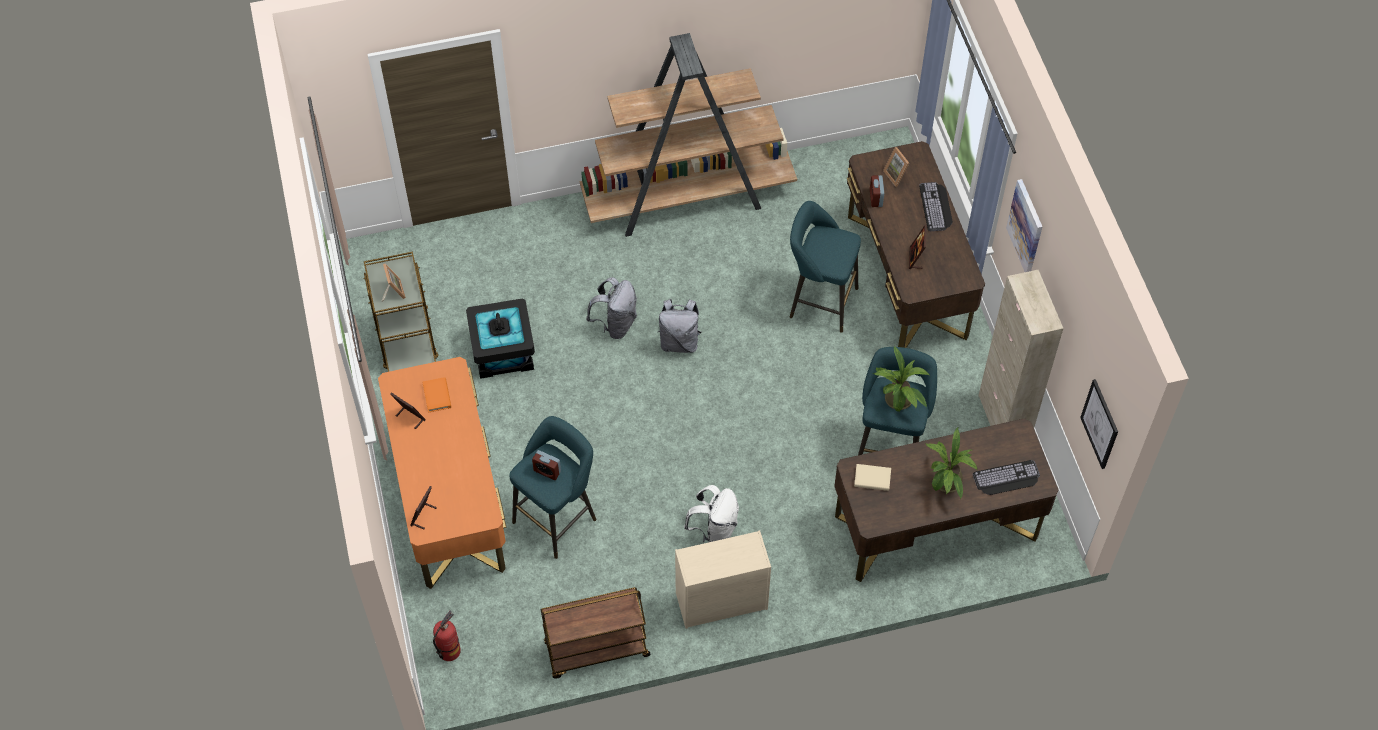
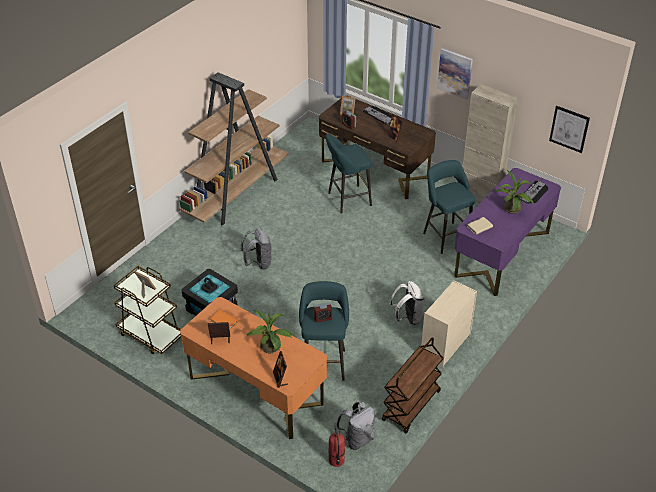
camera: 40 degrees left, 15 degrees down
(679, 342) = (299, 252): grey backpack -> grey backpack (357, 439)
(898, 402) = (454, 193): potted plant -> potted plant (271, 348)
(935, 526) = (502, 254): brown desk -> purple desk

